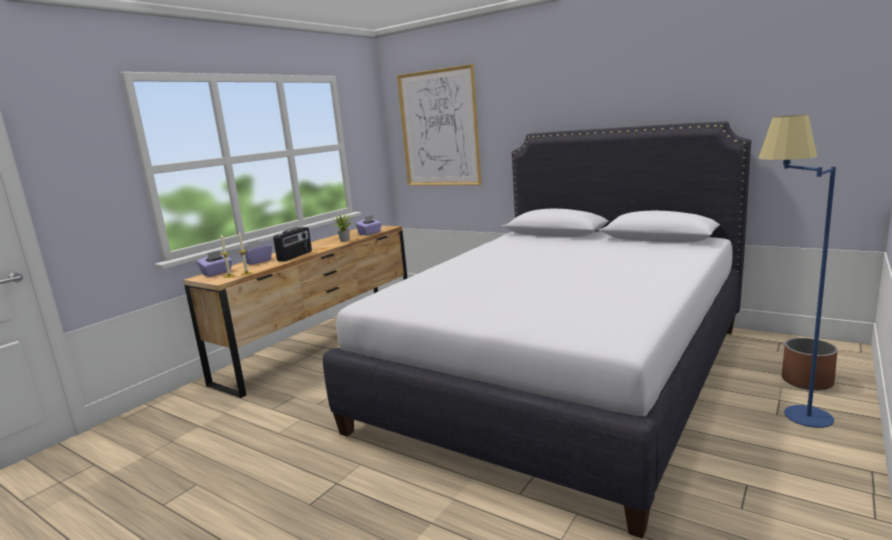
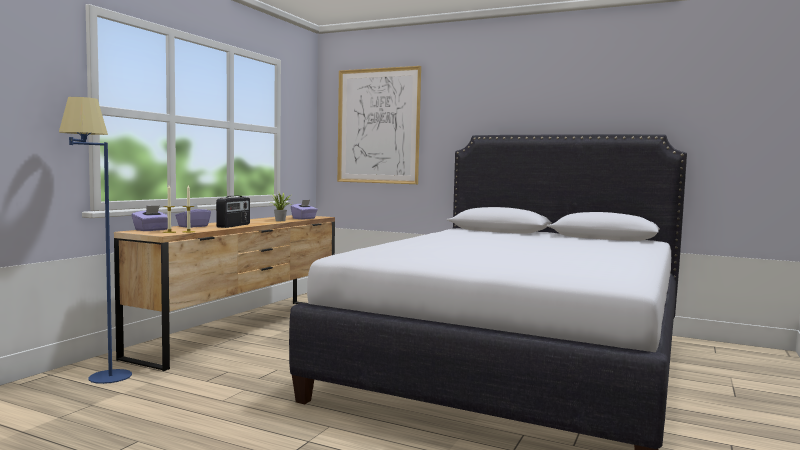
camera: 10 degrees left, 10 degrees down
(785, 412) = (742, 395): blue floor lamp -> blue floor lamp (97, 373)
(807, 381) = (752, 374): brown planter -> none

